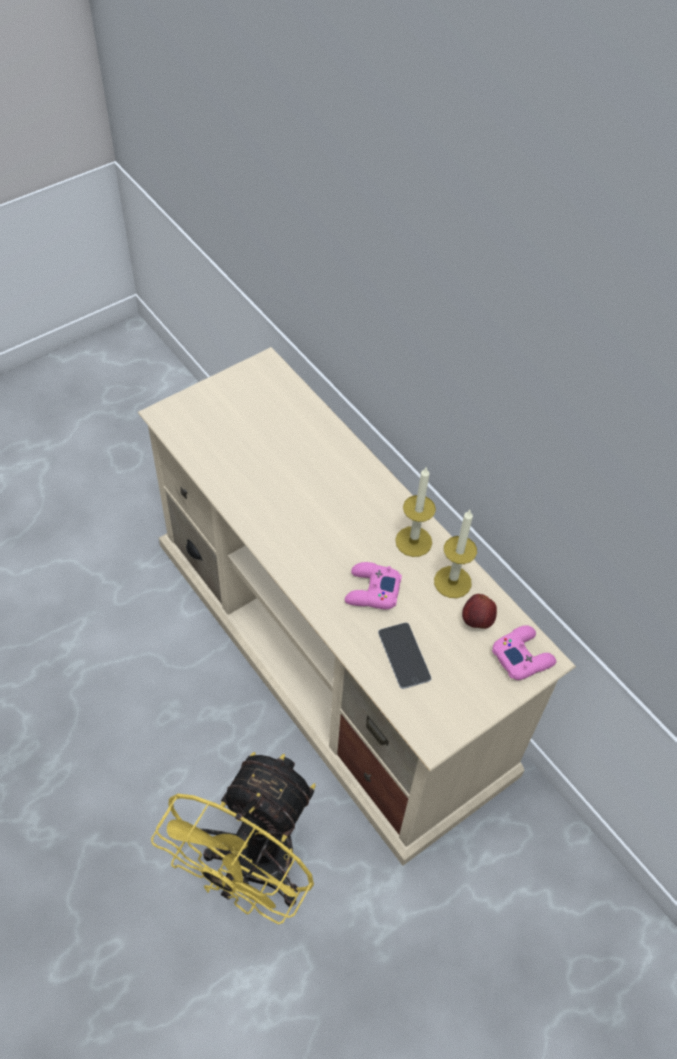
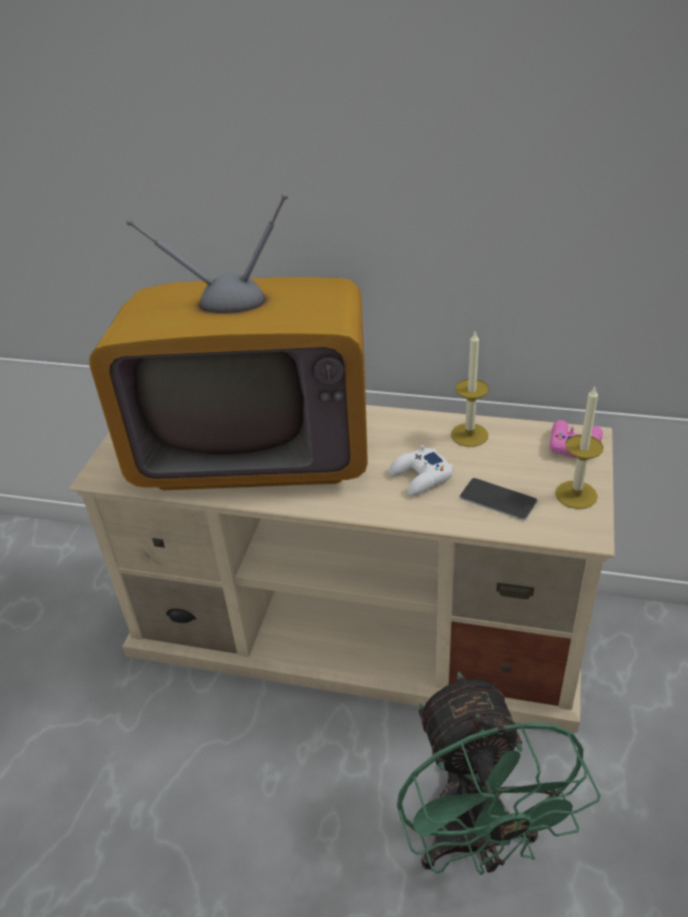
camera: 35 degrees left, 15 degrees down
(253, 871) = (476, 842): yellow fan -> green fan
(289, 468) = (255, 445): none -> television
(371, 591) = (420, 477): pink game controller -> white game controller
(413, 541) = (410, 430): candle -> candle (576, 495)
(477, 621) = (517, 445): apple -> none

